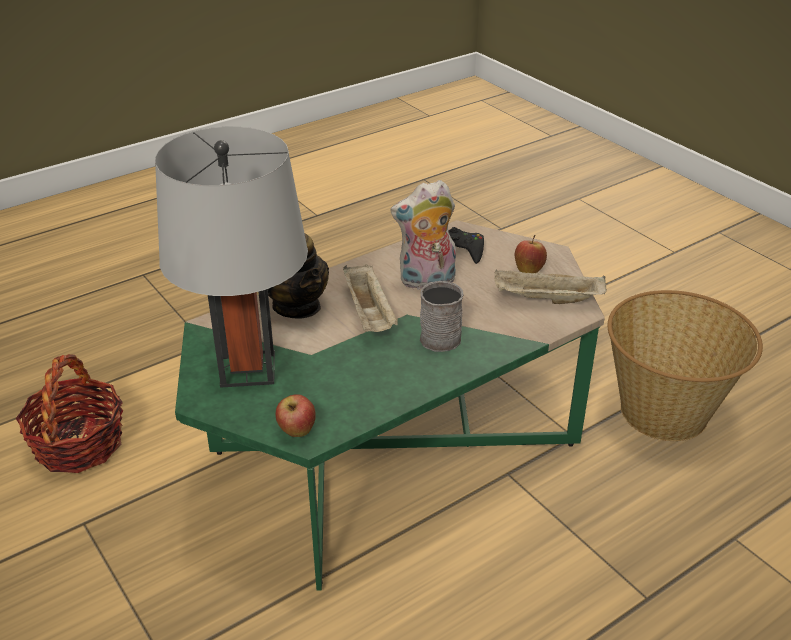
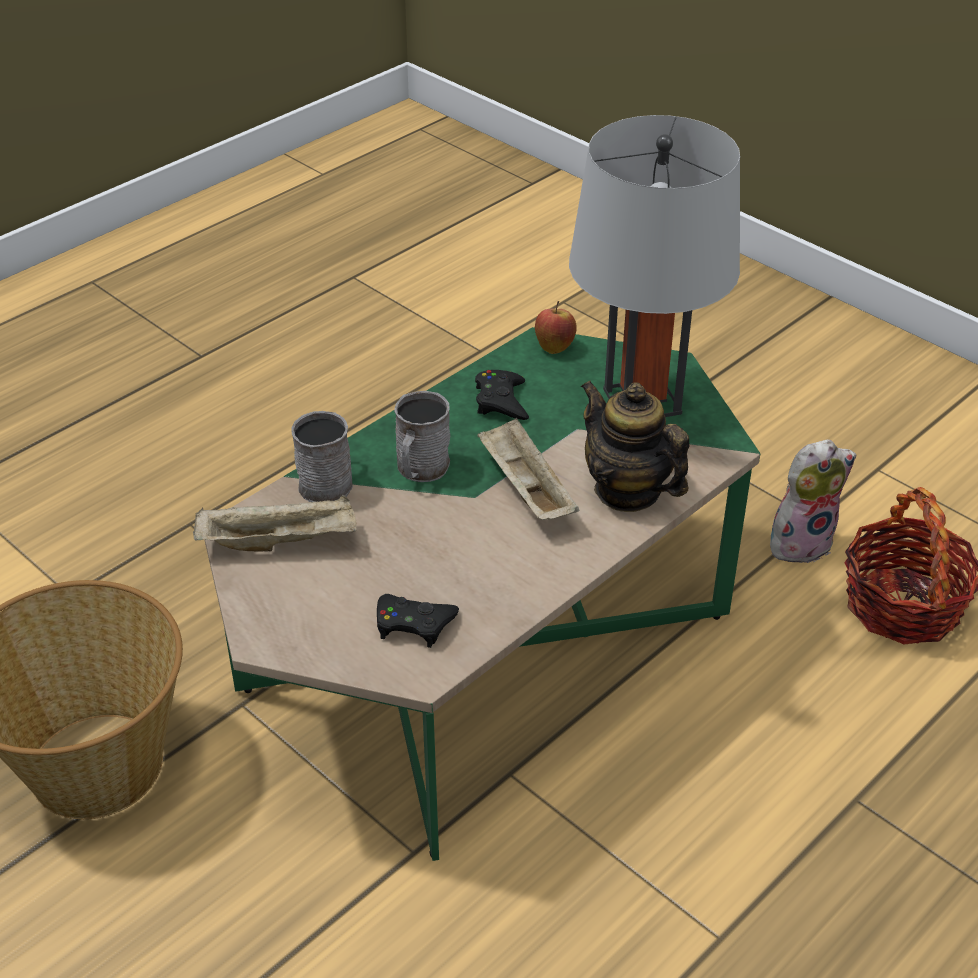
camera: 170 degrees right, 5 degrees up
(365, 383) = (501, 401): none -> black game controller
(426, 282) = (459, 553): plush toy -> plush toy (800, 542)
(514, 335) = (328, 480): none -> grey mug
(528, 270) = (303, 595): apple -> none

